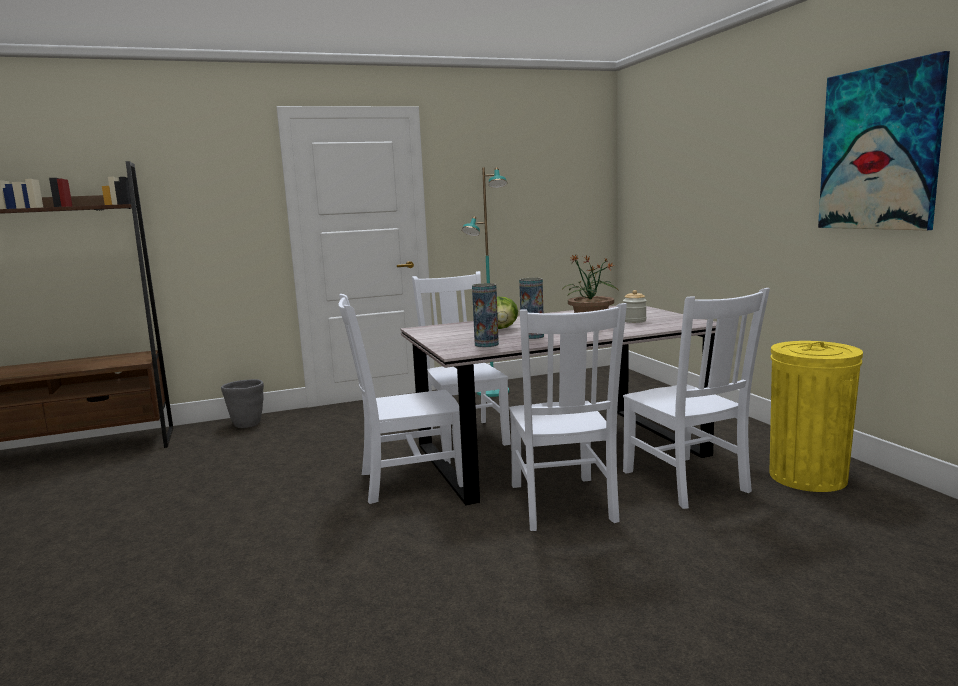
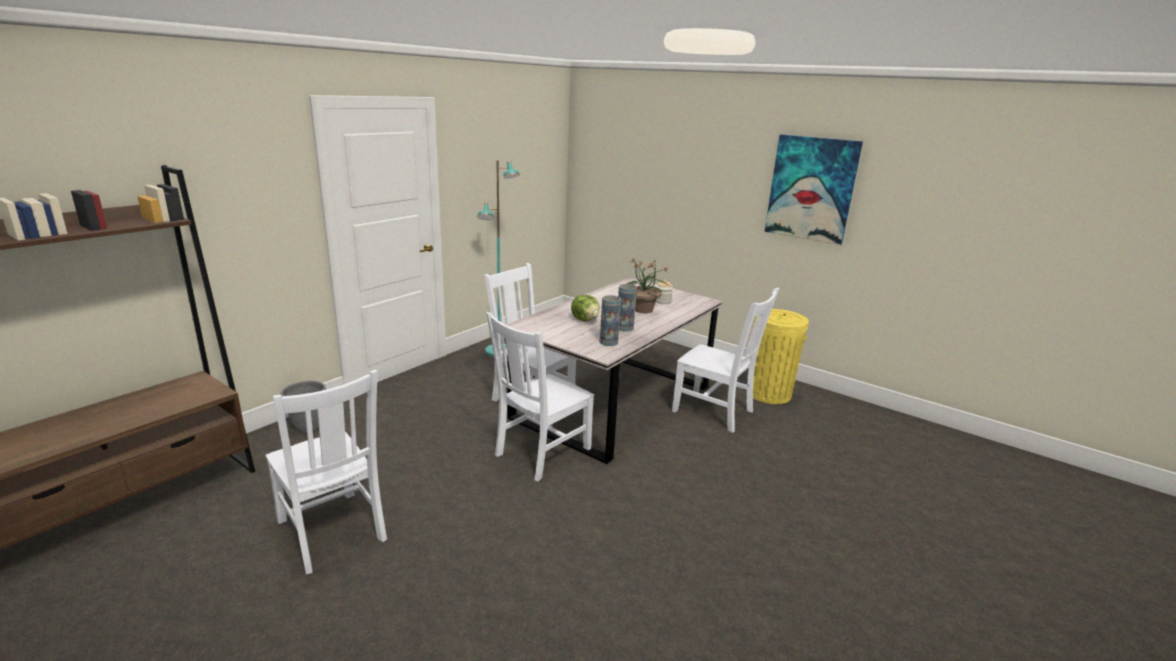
camera: 35 degrees left, 10 degrees up
(562, 504) = (665, 447): white chair -> white chair (332, 532)

